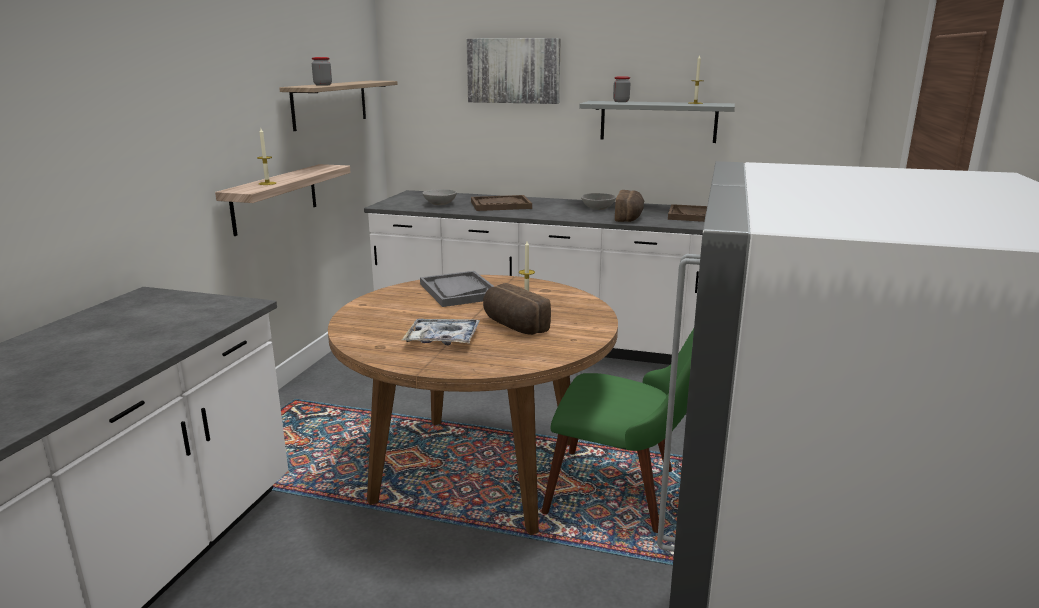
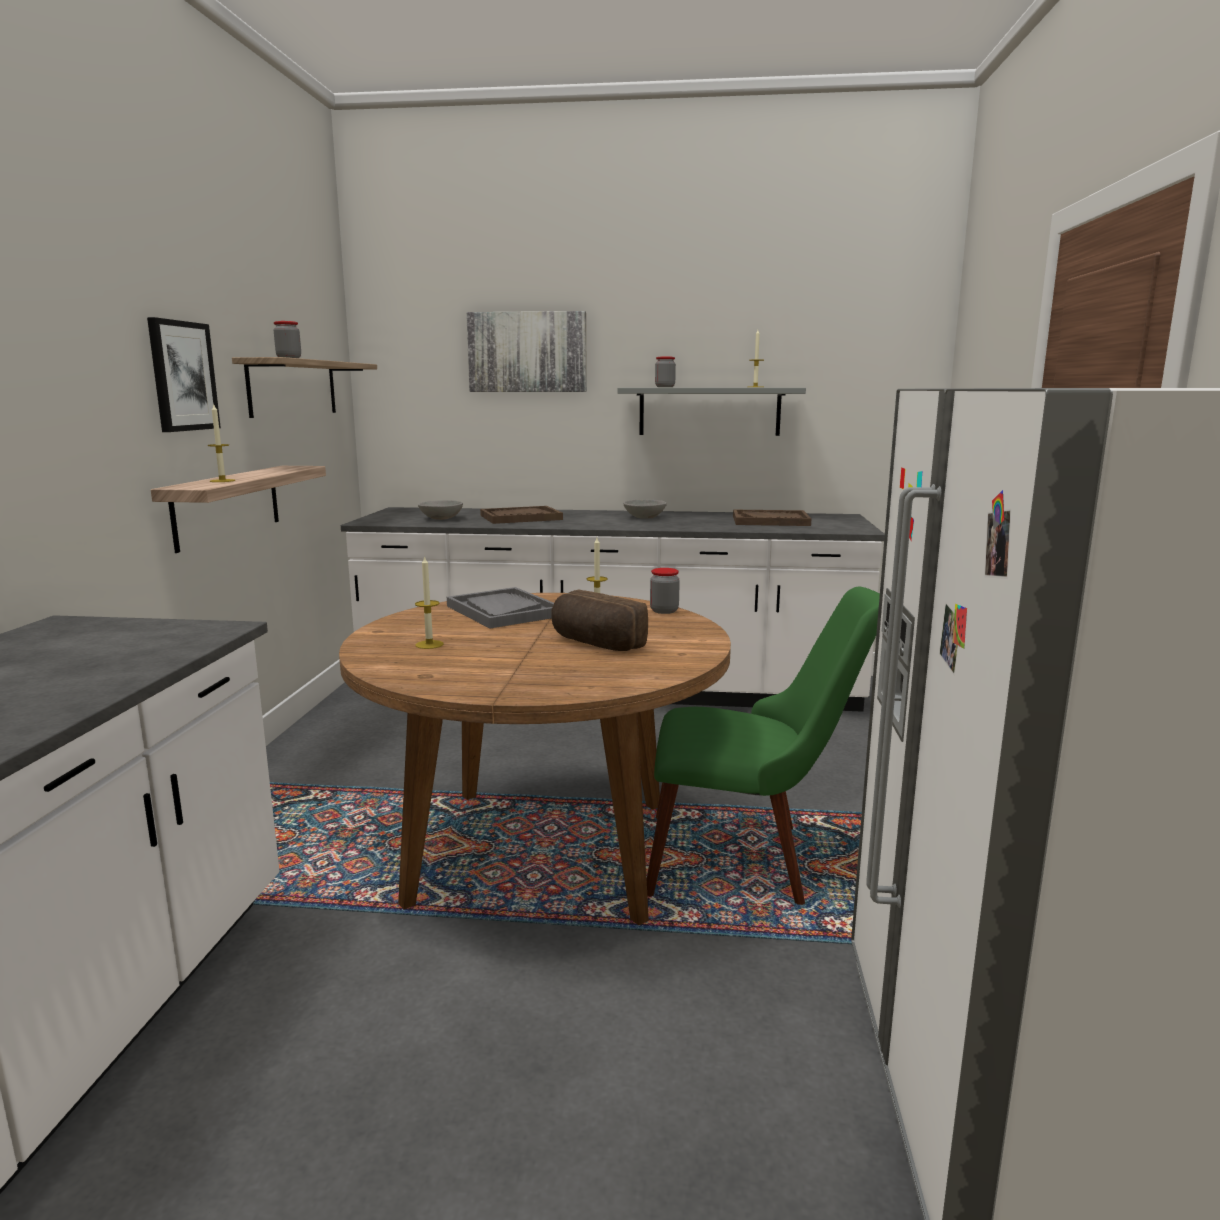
camera: 10 degrees left, 5 degrees down
(240, 106) = (182, 376): none -> picture
(393, 319) = (429, 644): none -> candle
(442, 339) = (508, 662): tray -> none
(580, 298) = (664, 611): none -> jar
(629, 217) = (689, 524): bread -> none

